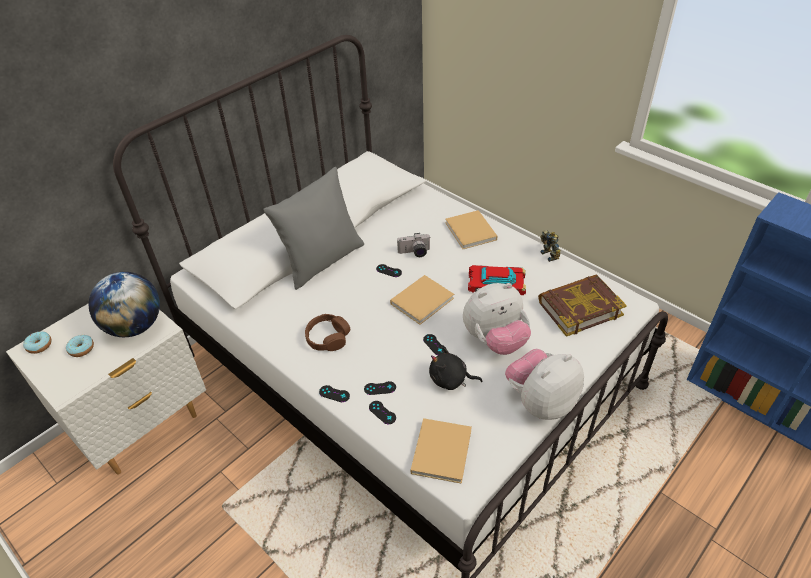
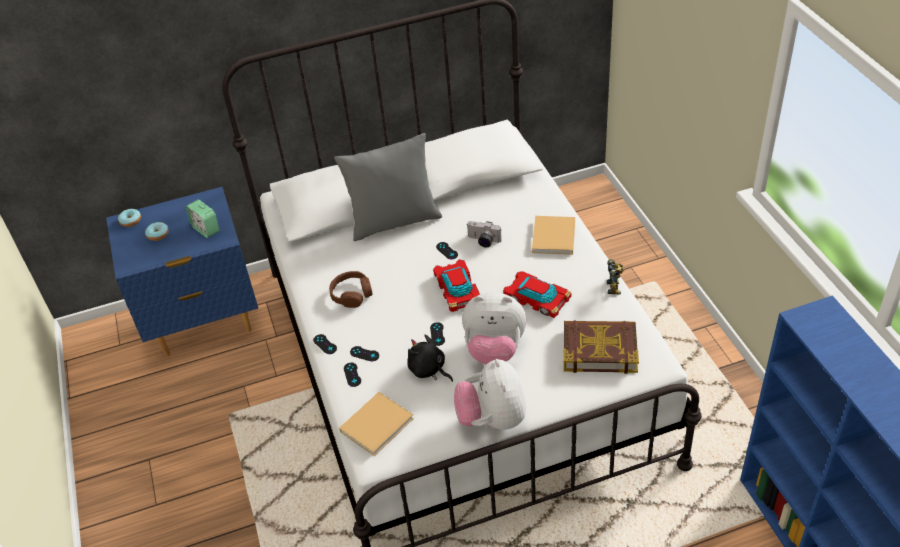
camera: 30 degrees right, 0 degrees up
(135, 326) = (206, 229): globe -> alarm clock
(142, 426) = (204, 323): white nightstand -> blue nightstand
(423, 300) = (458, 289): beige book -> toy car
(540, 401) = (492, 419): plush toy -> plush toy turned 90 degrees counterclockwise

